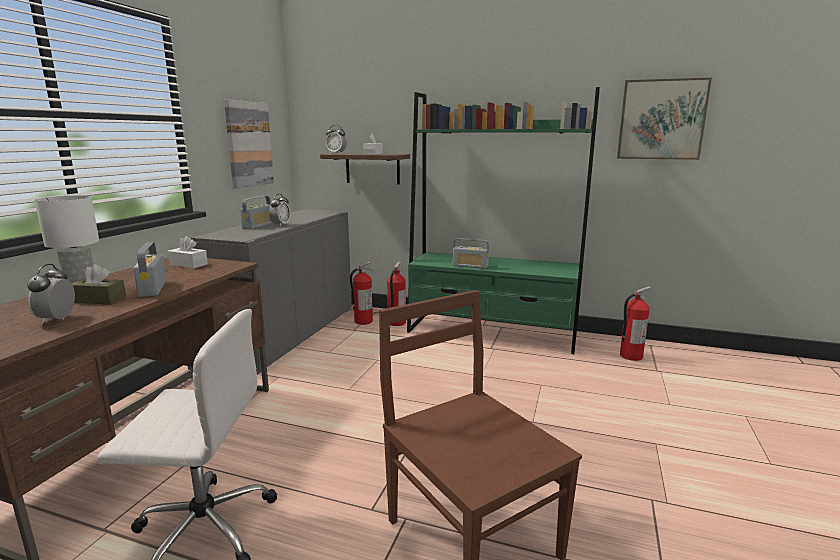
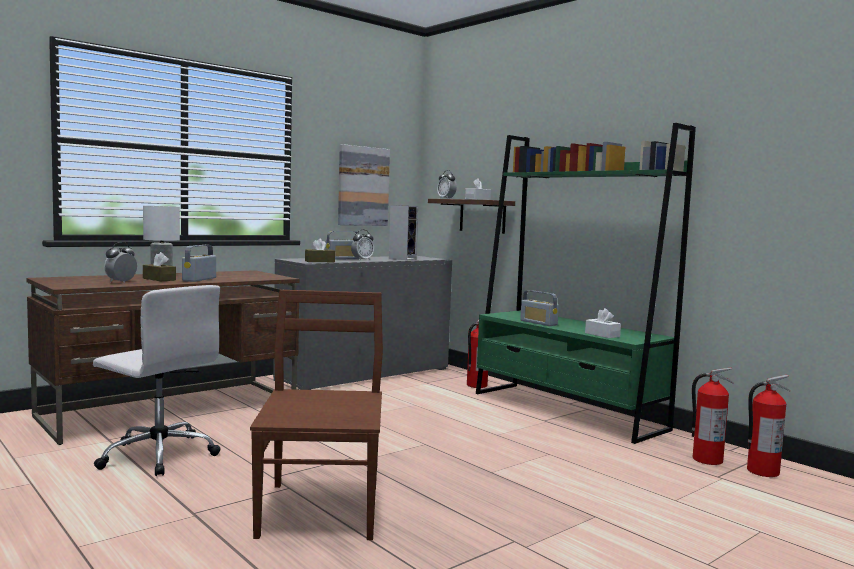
camera: 30 degrees right, 10 degrees down
(188, 264) = (250, 274): white tissue box -> white tissue box (602, 335)
(251, 235) = (319, 261): none -> brown tissue box
(308, 217) = (402, 258): none -> speaker
(363, 321) = (445, 379): fire extinguisher -> fire extinguisher (762, 471)
(661, 120) = (772, 160): picture -> none

